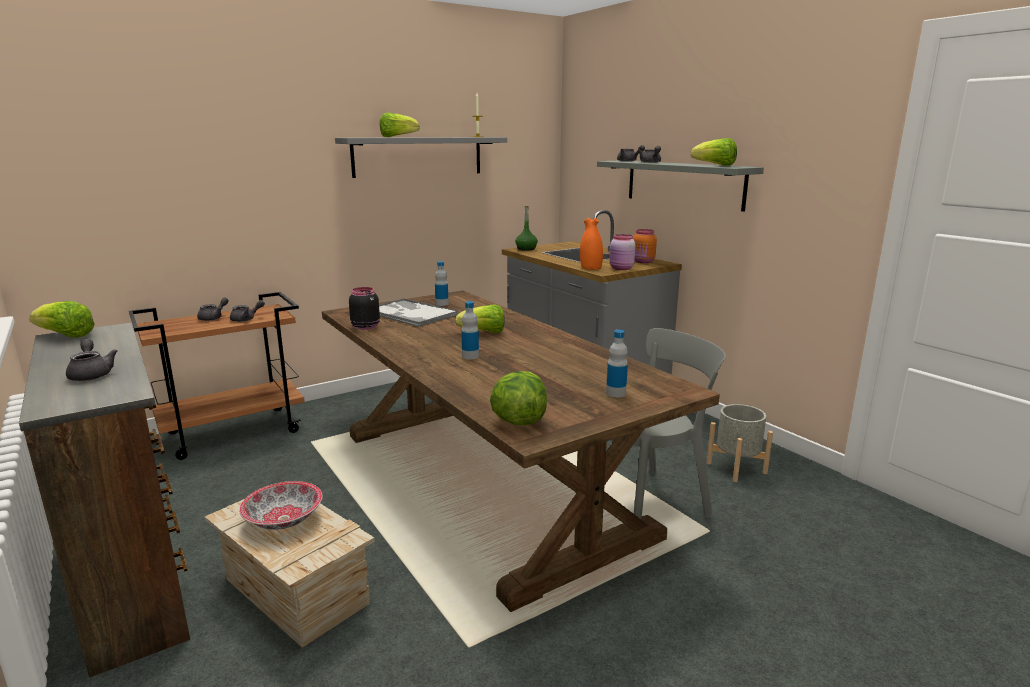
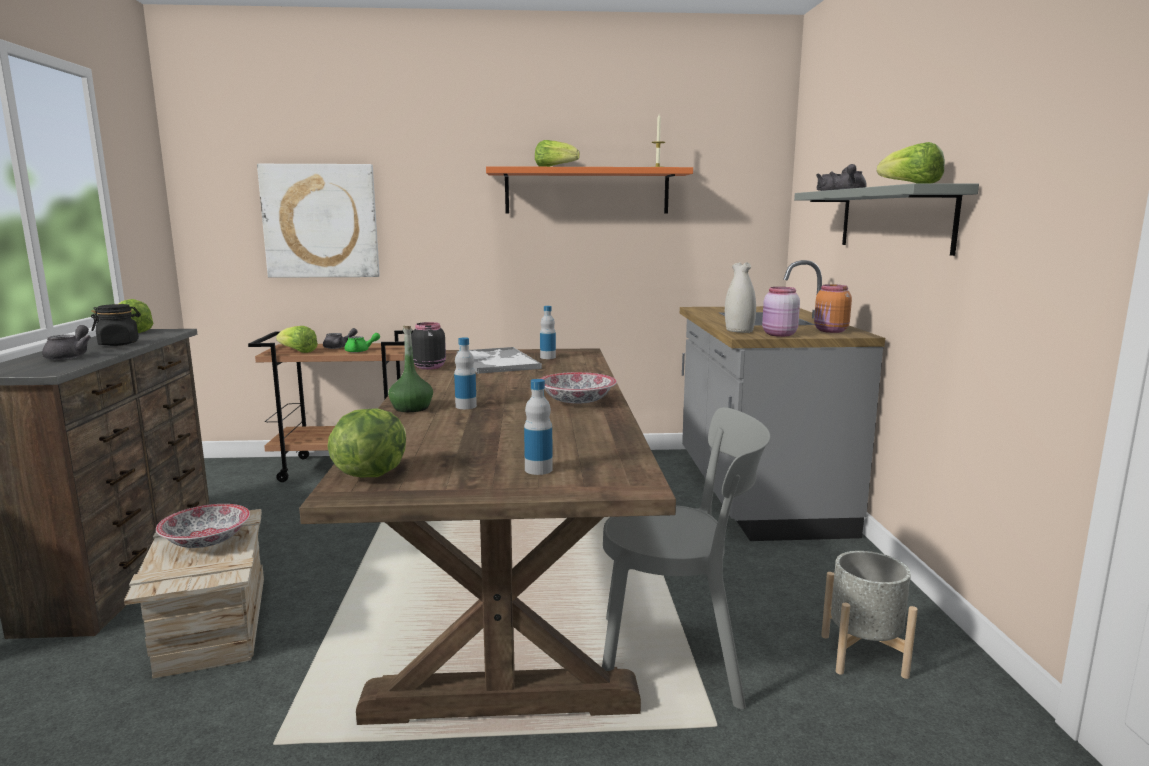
camera: 30 degrees right, 5 degrees down
(101, 352) = (119, 344): none -> black jar
(170, 193) = (320, 221): none -> picture
(246, 319) = (360, 351): grey teapot -> green teapot
(418, 156) = (587, 191): grey shelf -> orange shelf
(483, 332) = (530, 387): lettuce -> lettuce (297, 351)
(526, 249) = (708, 308): green bottle -> green bottle (411, 408)
(537, 338) = (576, 401): none -> bowl
(590, 268) = (739, 330): orange vase -> white vase

